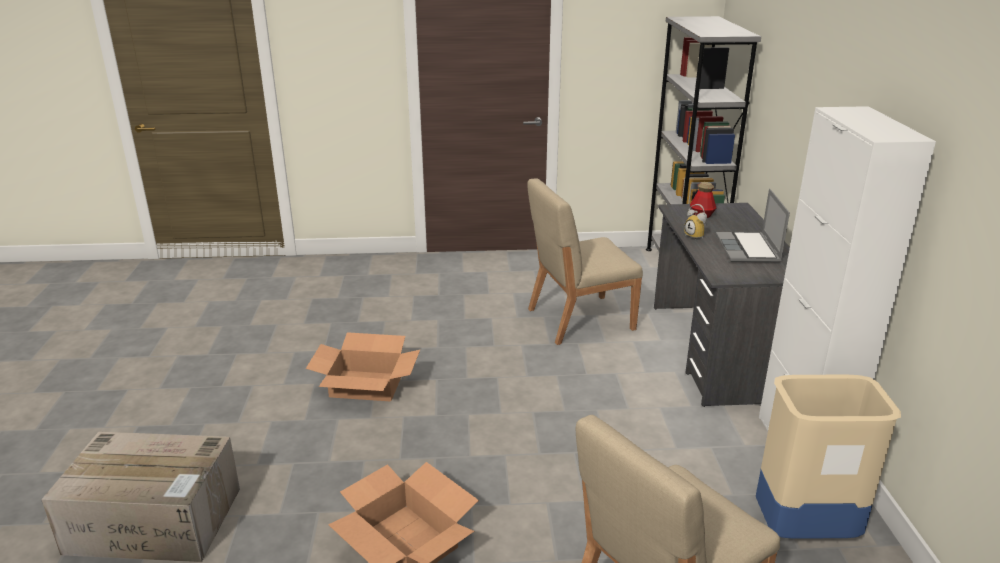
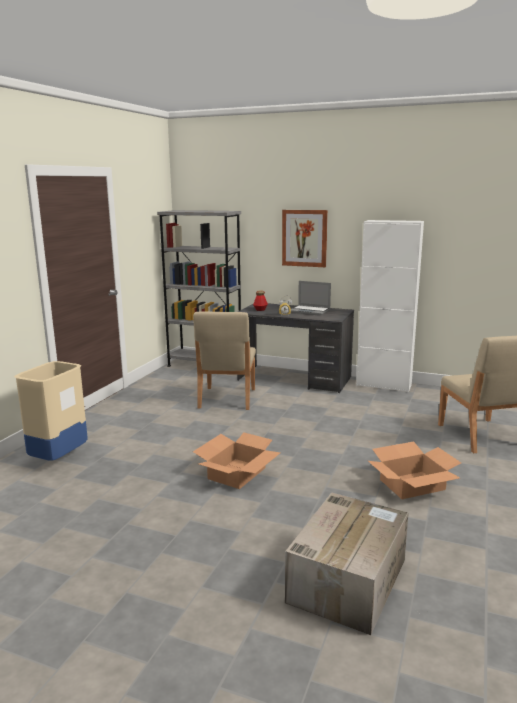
camera: 65 degrees left, 10 degrees down
(804, 530) = (437, 399): beige trash can -> beige trash can (59, 458)
(808, 112) = (304, 238): none -> picture

